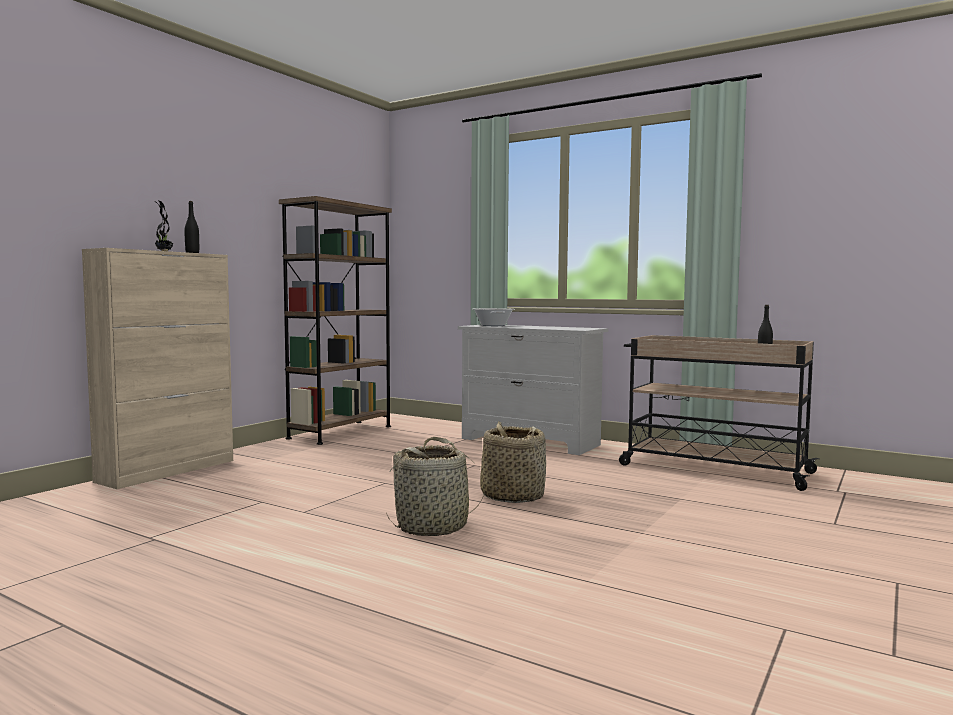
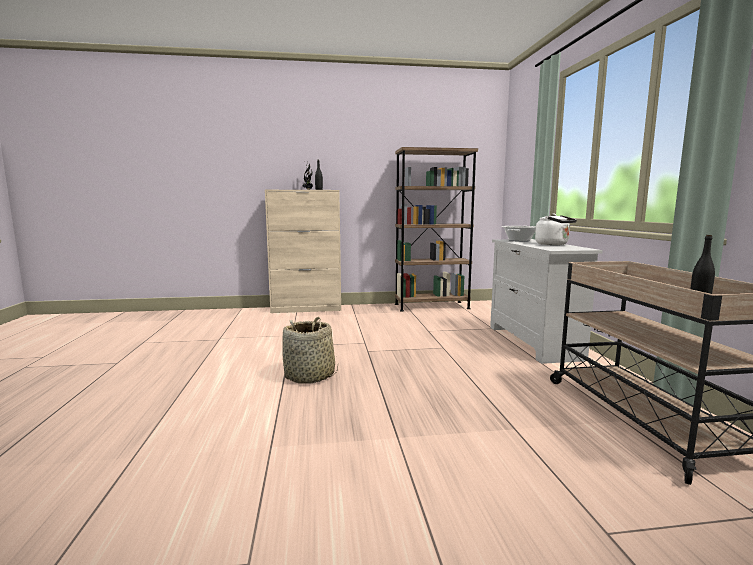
camera: 50 degrees right, 5 degrees up
(512, 496) = (401, 375): basket -> none
(546, 326) = (553, 244): none -> white kettle

